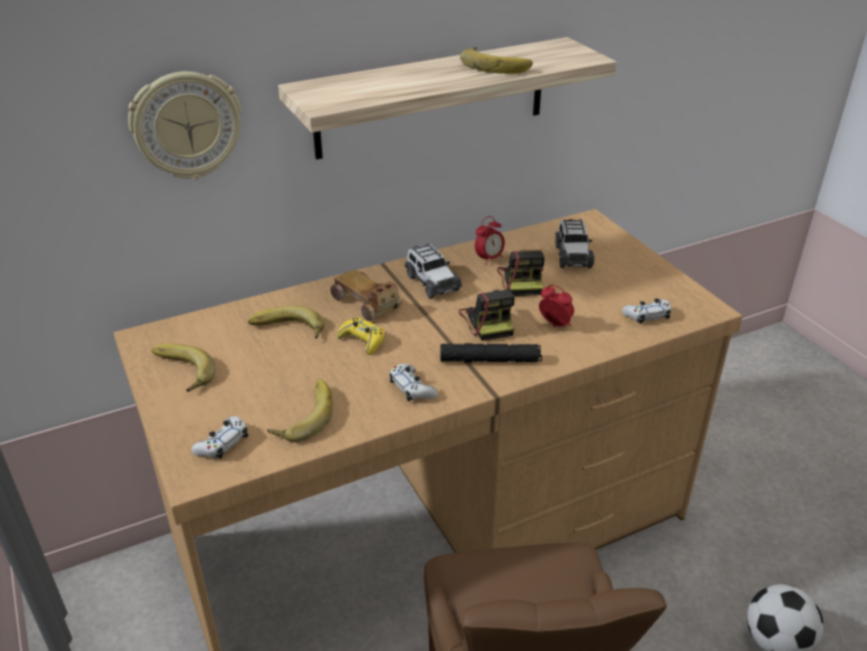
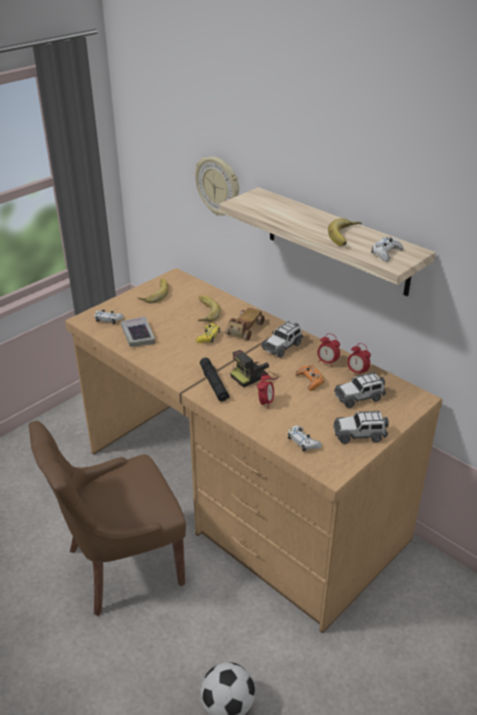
camera: 70 degrees right, 0 degrees up
(303, 414) = (138, 335): banana -> book
(412, 388) = (174, 362): white game controller -> white game controller (386, 253)
(521, 244) = (357, 372): none -> alarm clock
(522, 280) = (310, 380): camera -> orange game controller
(644, 273) = (359, 434): none -> toy car

